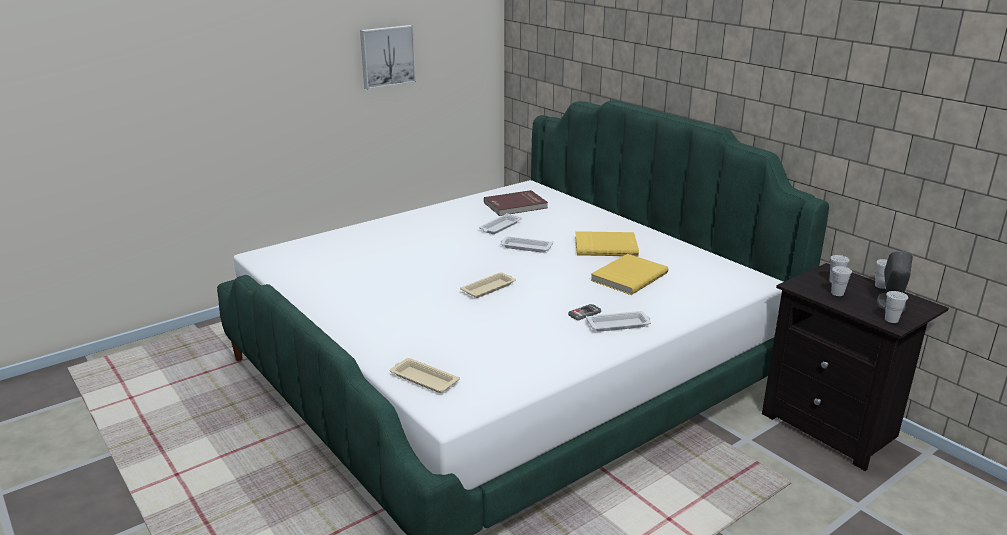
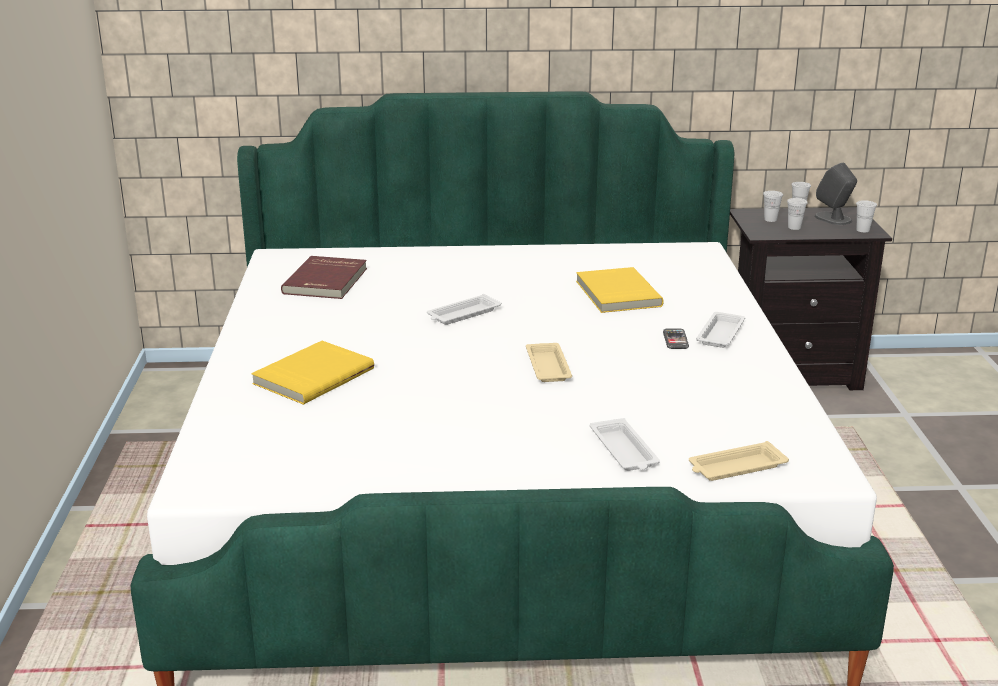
camera: 55 degrees left, 0 degrees up
(387, 56) = (32, 101): picture -> none
(499, 227) = (378, 309): white tray -> white tray (624, 451)
(605, 246) = (525, 278): yellow book -> yellow book (312, 376)

